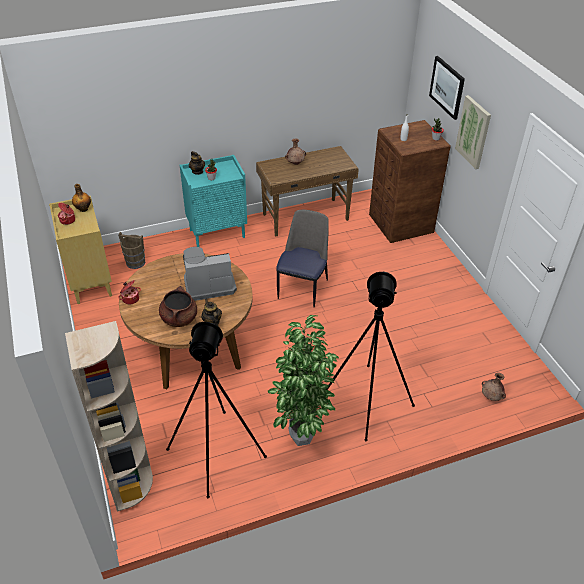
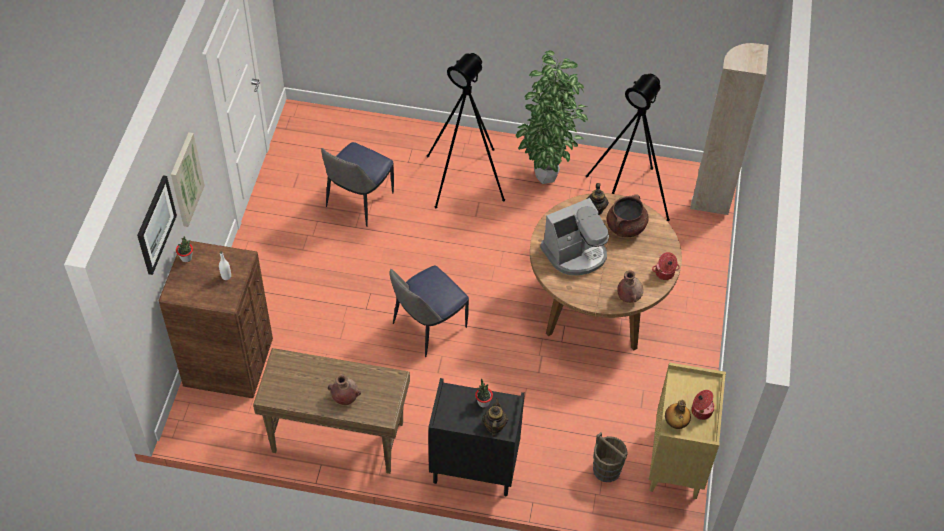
camera: 150 degrees left, 10 degrees up
(208, 284) = (575, 253): coffee machine -> coffee machine turned 45 degrees counterclockwise
(217, 233) = (473, 469): turquoise cabinet -> black cabinet
(427, 344) = (358, 201): none -> chair
(491, 397) = (353, 132): brown vase -> brown vase (628, 296)

